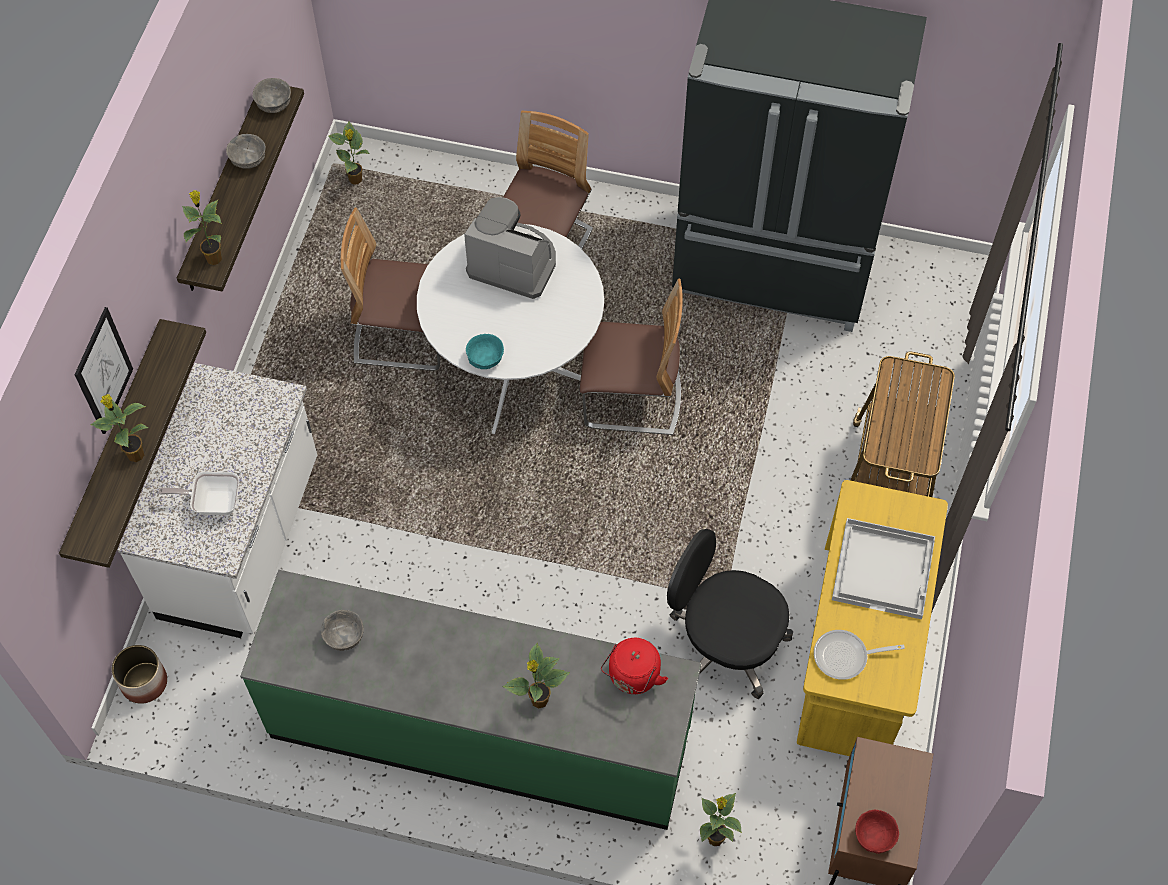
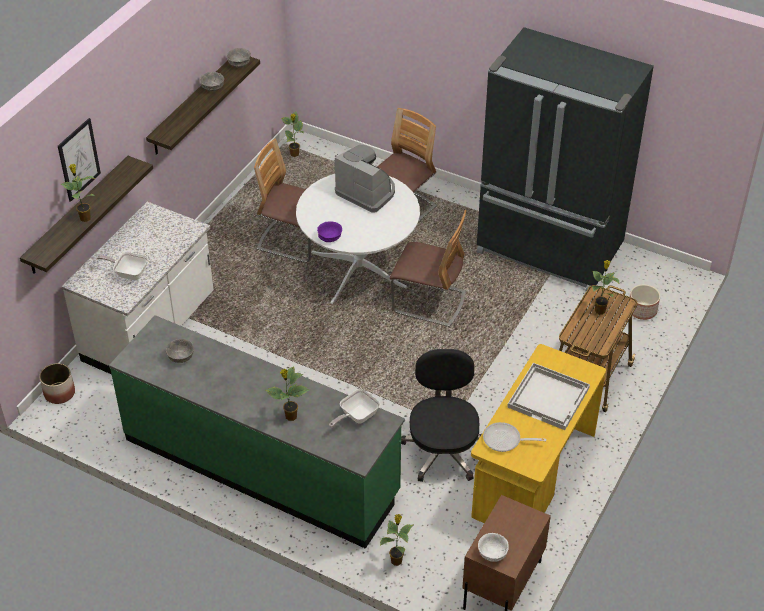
camera: 15 degrees right, 15 degrees down
(213, 257) = (172, 131): potted plant -> potted plant (600, 310)
(485, 359) = (329, 238): turquoise bowl -> purple bowl
(632, 677) = (356, 417): red kettle -> frying pan
(724, 643) = (442, 450): black office chair -> black office chair turned 45 degrees clockwise
(874, 836) = (492, 553): red bowl -> white bowl
(930, 345) = (642, 311): none -> planter

